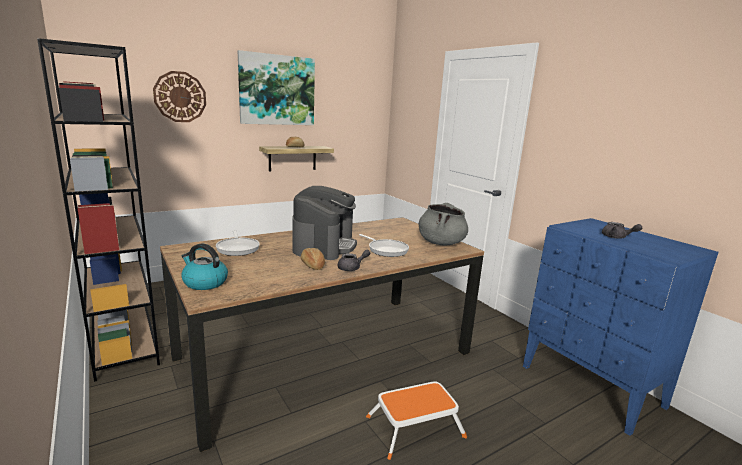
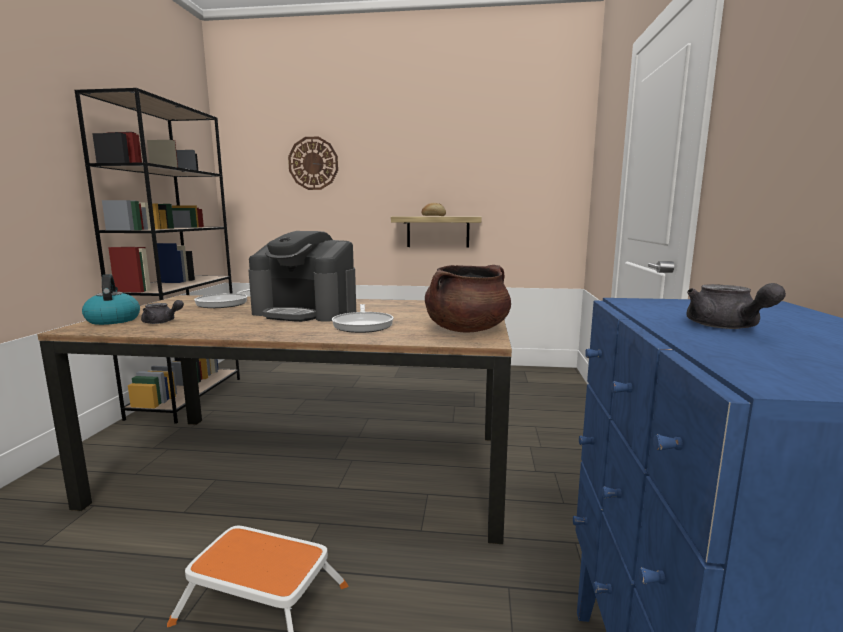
camera: 40 degrees right, 5 degrees down
(277, 90) = (419, 148): picture -> none
(312, 266) = (235, 324): bread -> none
(324, 246) = (306, 312): coffee machine -> coffee machine turned 60 degrees clockwise
(352, 268) = (264, 333): grey teapot -> grey teapot (162, 322)
(441, 243) = (467, 330): grey cooking pot -> brown cooking pot

